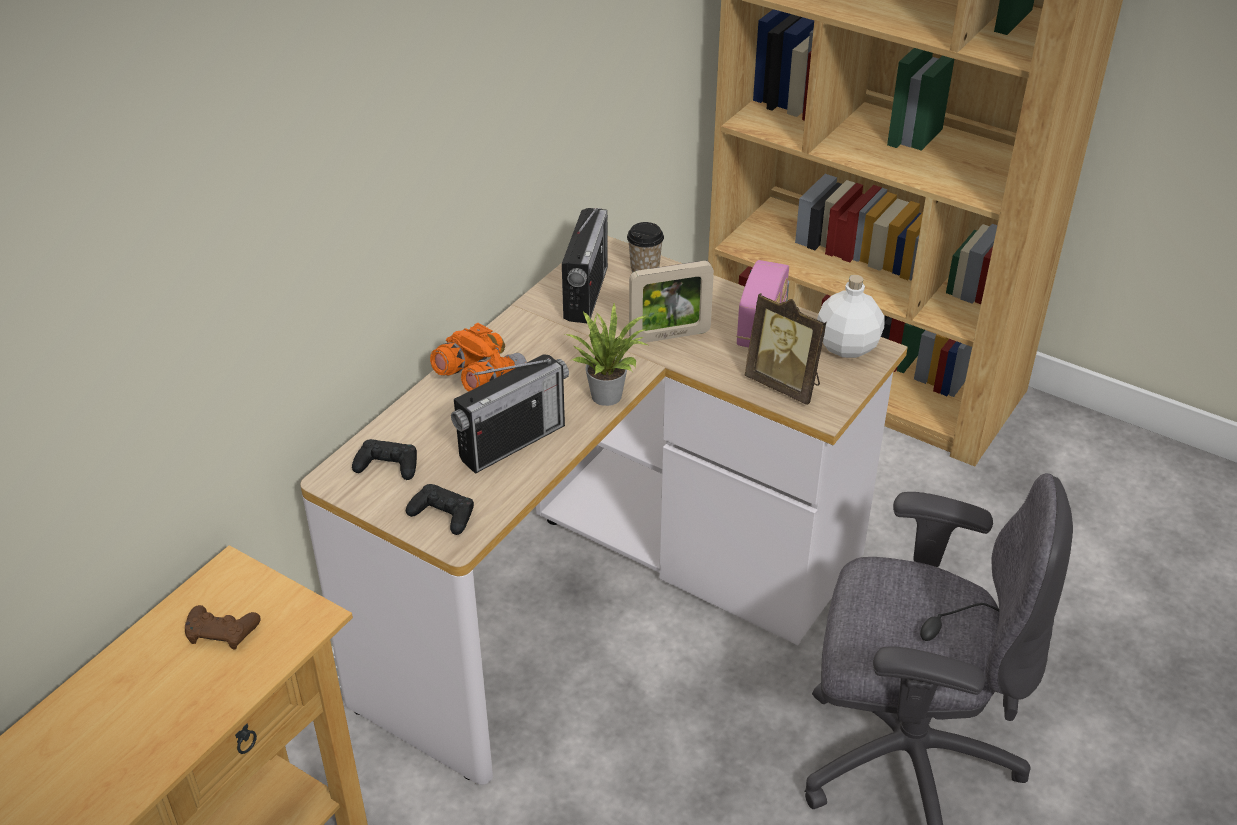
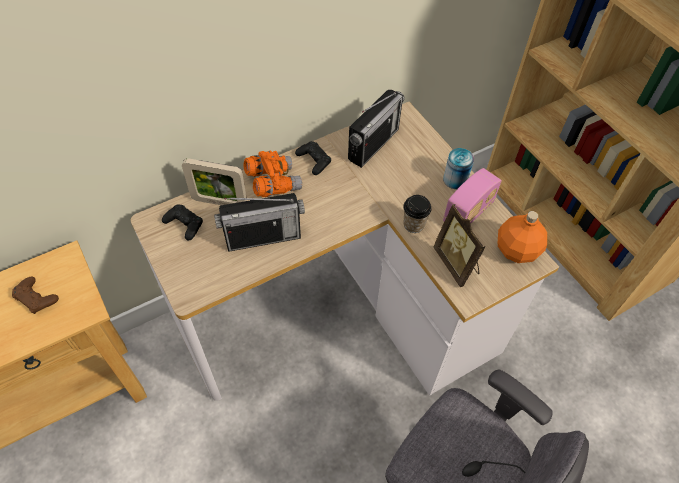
camera: 25 degrees right, 15 degrees up
(443, 514) = (192, 273): black game controller -> black game controller (314, 161)
(608, 393) = (341, 225): potted plant -> none
(645, 269) = (420, 139): cup -> cup (414, 225)
(669, 335) = (405, 196): picture frame -> picture frame (219, 202)
(720, 298) = (455, 179): none -> can
(847, 347) = (516, 251): white bottle -> orange bottle

